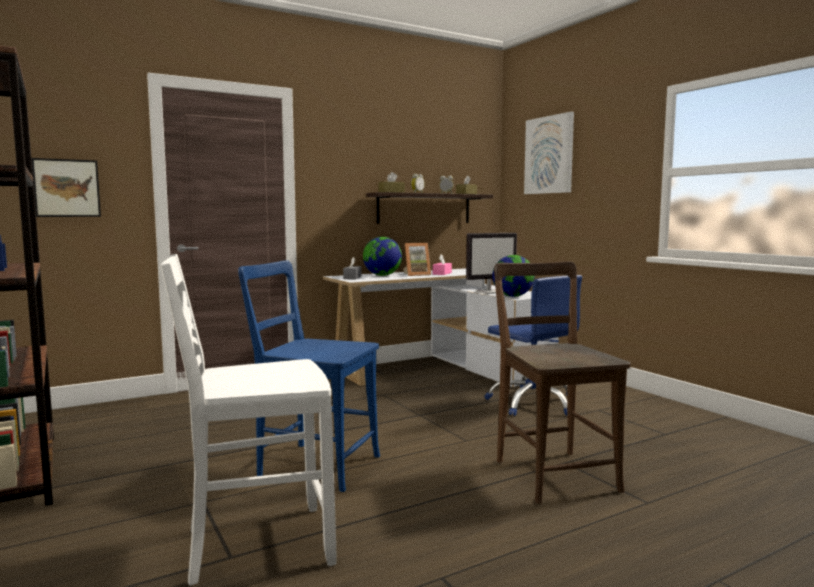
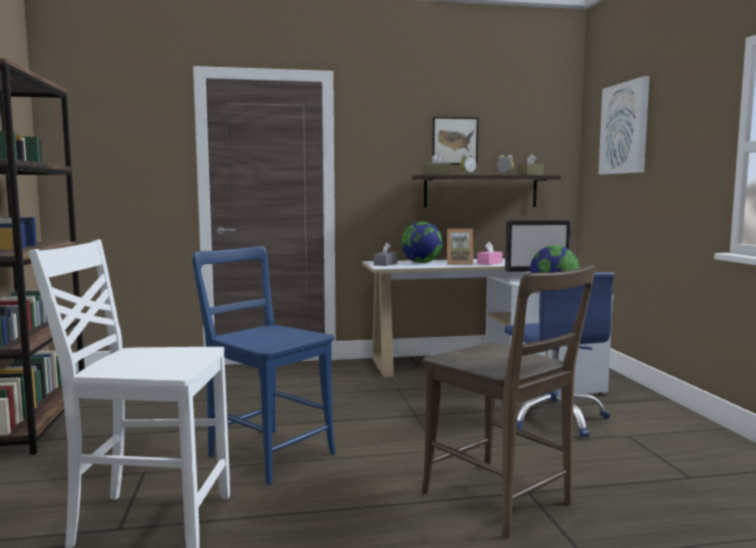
camera: 20 degrees right, 0 degrees up
(67, 188) = (122, 175): picture -> picture (455, 141)
(552, 472) = (502, 501): brown chair -> brown chair turned 135 degrees clockwise

